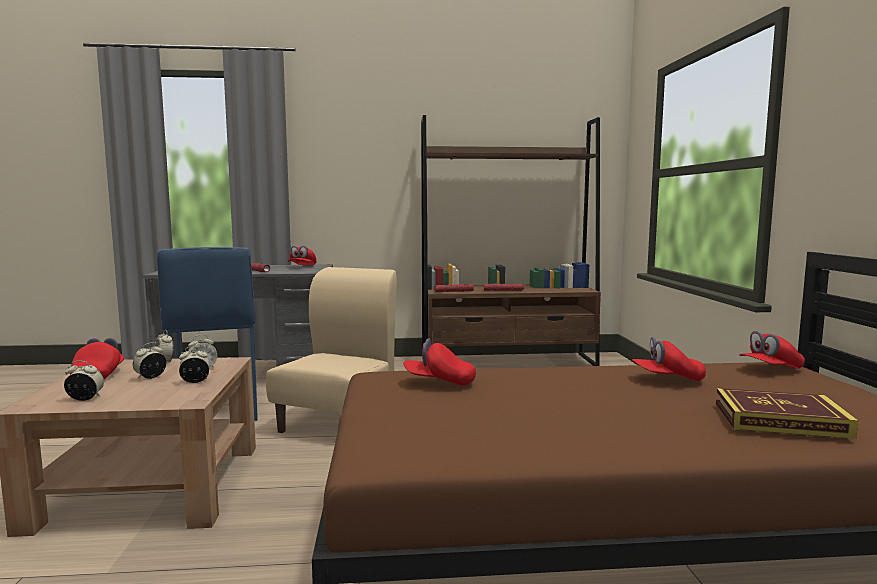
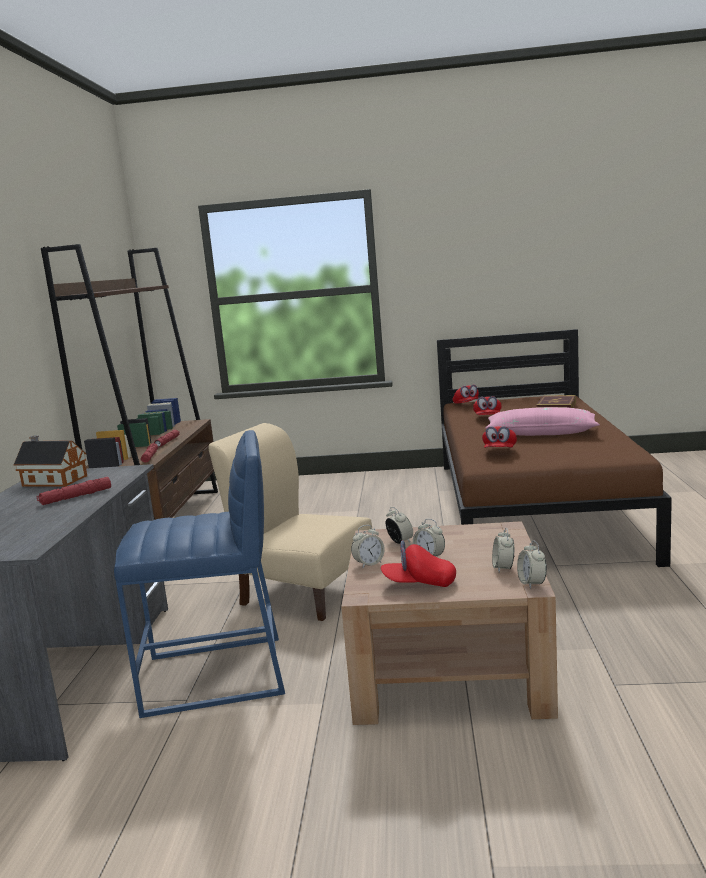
camera: 80 degrees left, 5 degrees up
(195, 381) = (446, 536): alarm clock -> alarm clock (532, 583)
(302, 267) = (53, 481): red cap -> toy house
(561, 407) = (541, 433): none -> pink pillow

